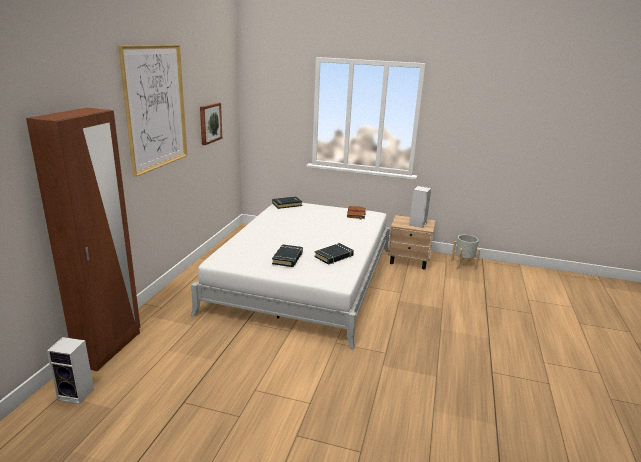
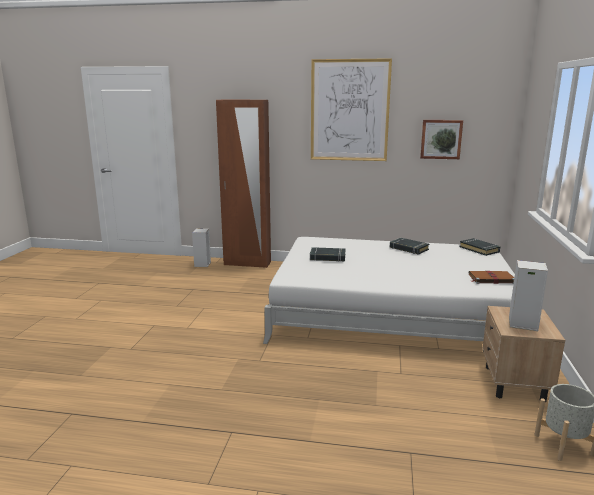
camera: 85 degrees right, 5 degrees down
(334, 256) = (347, 274): black book -> black book (408, 249)

